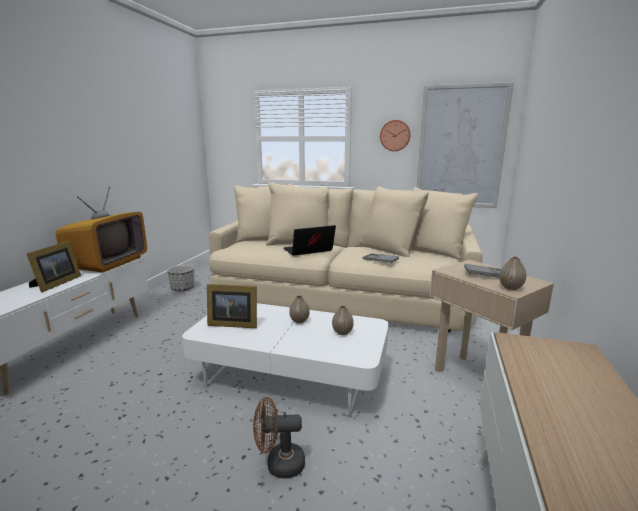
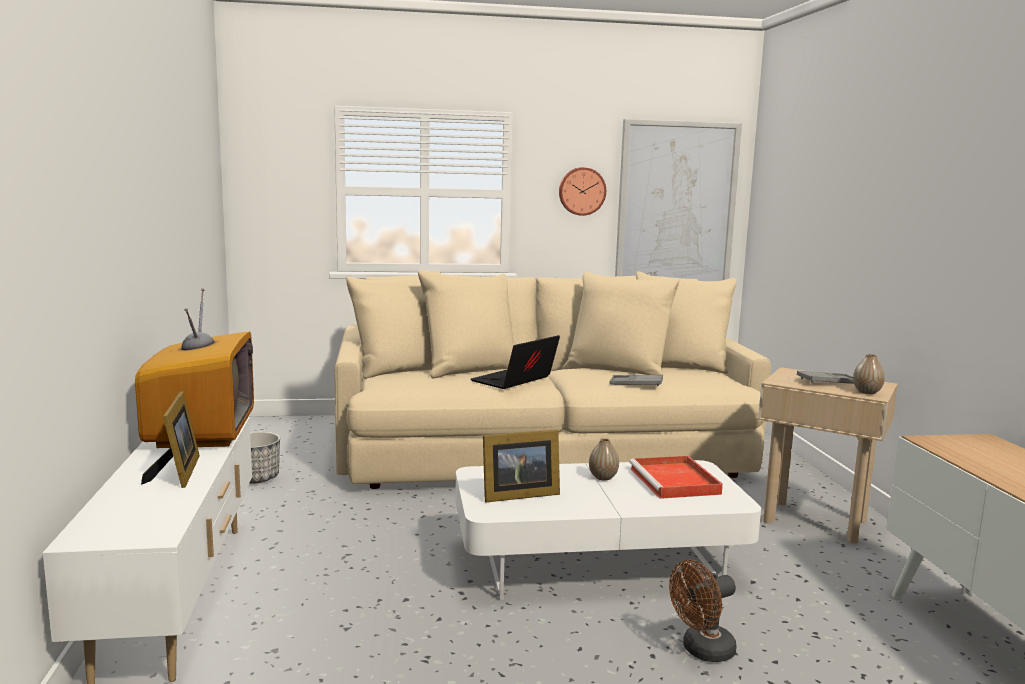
camera: 25 degrees left, 5 degrees down
(342, 332) = (675, 482): vase -> red tray

